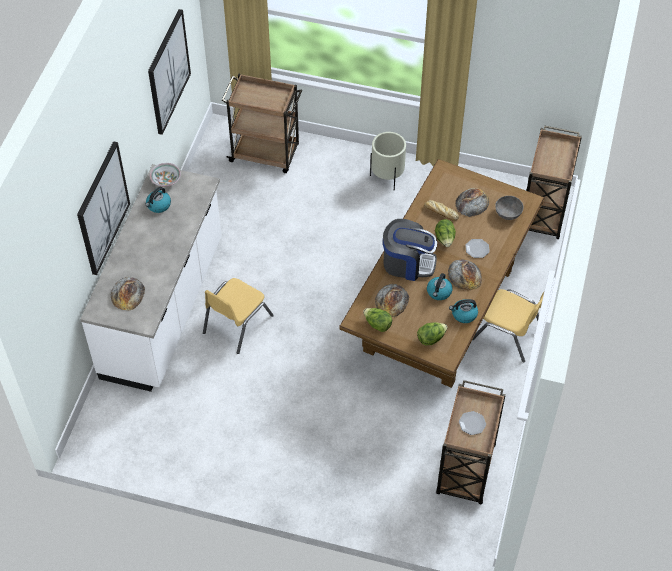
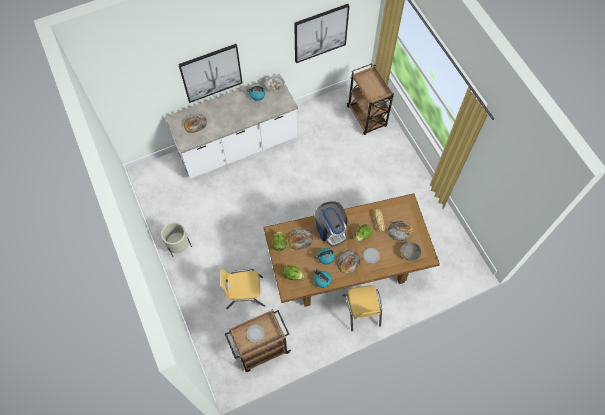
camera: 50 degrees right, 10 degrees up
(237, 324) = (256, 183): yellow chair -> yellow chair (244, 293)
(387, 178) = (406, 180): beige planter -> beige planter (179, 247)
(543, 214) = (457, 272): brown cart -> none

